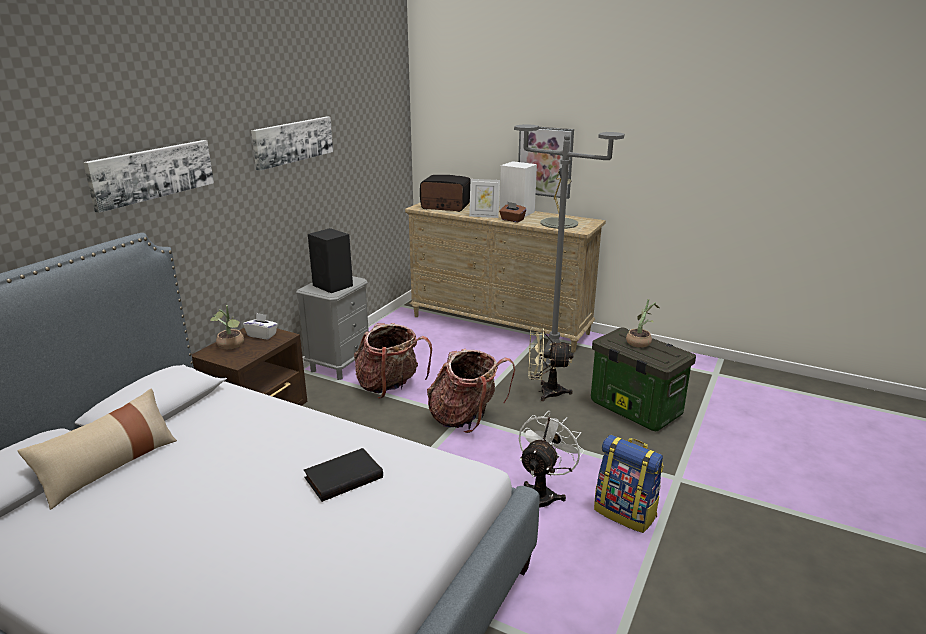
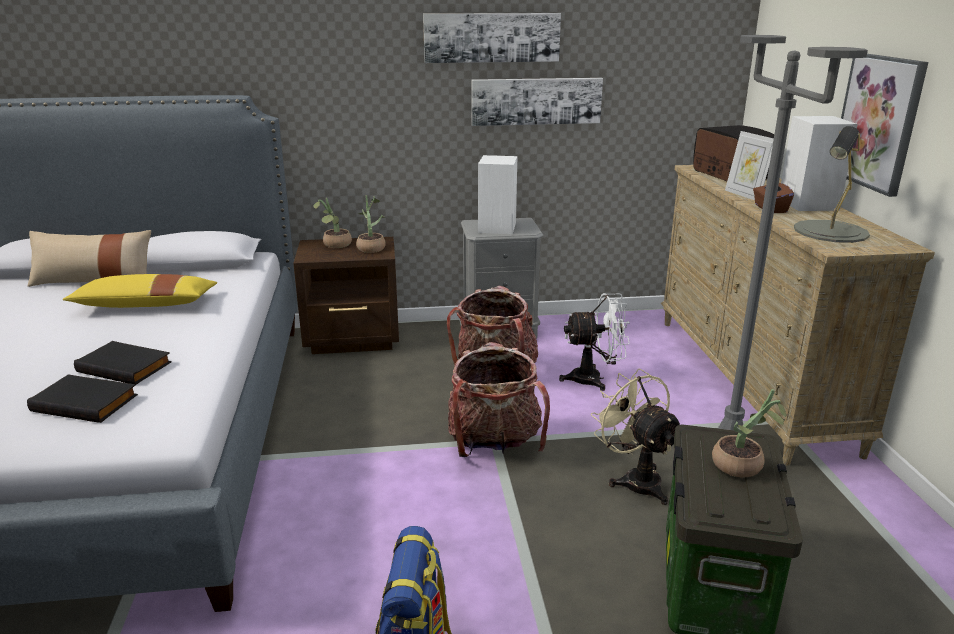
camera: 55 degrees right, 0 degrees up
(152, 173) = (281, 40): picture -> picture (536, 101)
(224, 449) = (146, 305): none -> yellow pillow
(262, 335) = (371, 247): white tissue box -> potted plant
(333, 286) = (497, 228): black speaker -> white speaker
(388, 502) = (87, 402): none -> black book
(543, 494) = (390, 568): white fan -> white fan (594, 379)

